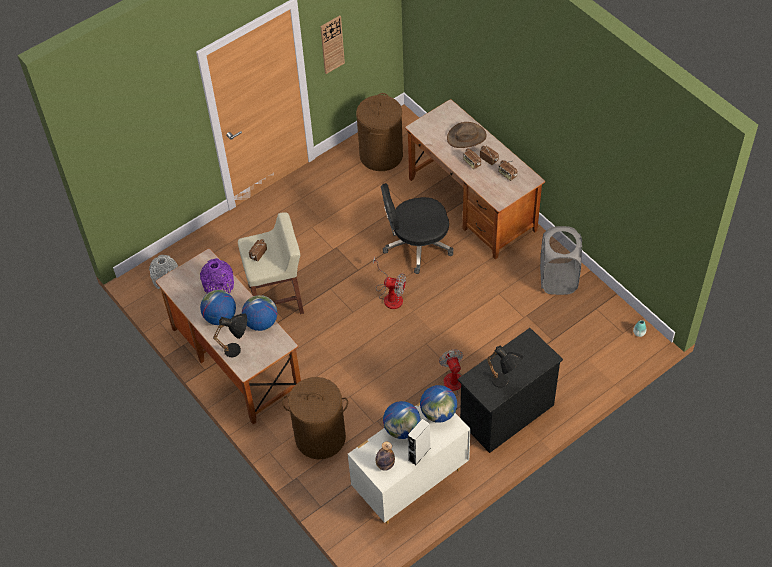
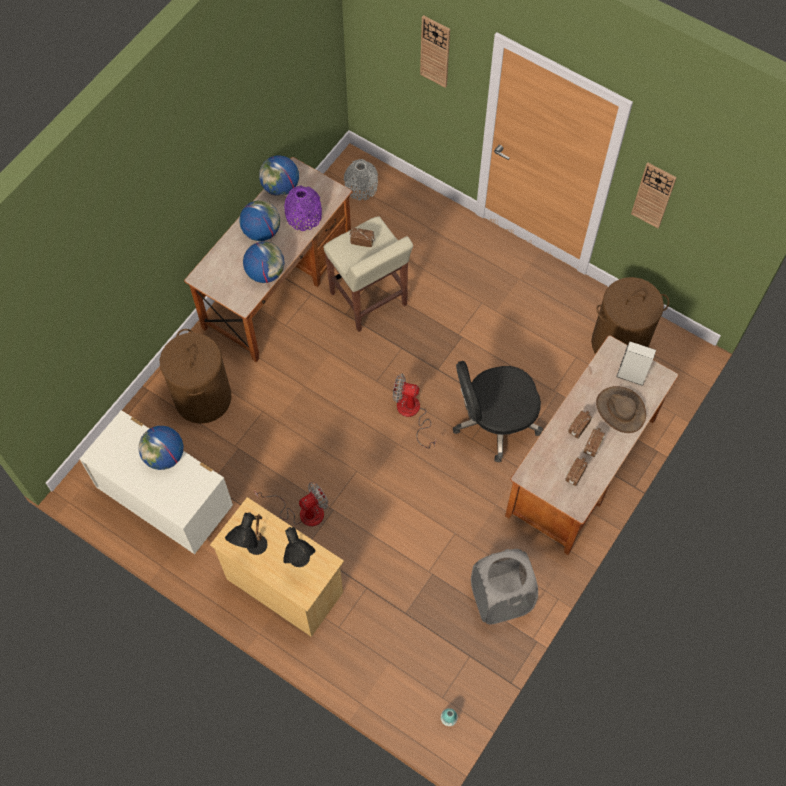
camera: 70 degrees right, 10 degrees up
(160, 116) = (435, 51): none -> wall clock
(238, 350) = (223, 263): black table lamp -> black table lamp (300, 564)
(385, 465) = (114, 451): bottle -> none
(390, 295) = (412, 413): fan -> fan turned 105 degrees clockwise
(416, 245) = (494, 421): black office chair -> black office chair turned 75 degrees counterclockwise
(419, 454) = (136, 483): grey speaker -> grey speaker (631, 376)
(438, 413) = (195, 489): globe -> globe (280, 187)
(506, 414) = (284, 585): black dresser -> beige dresser

